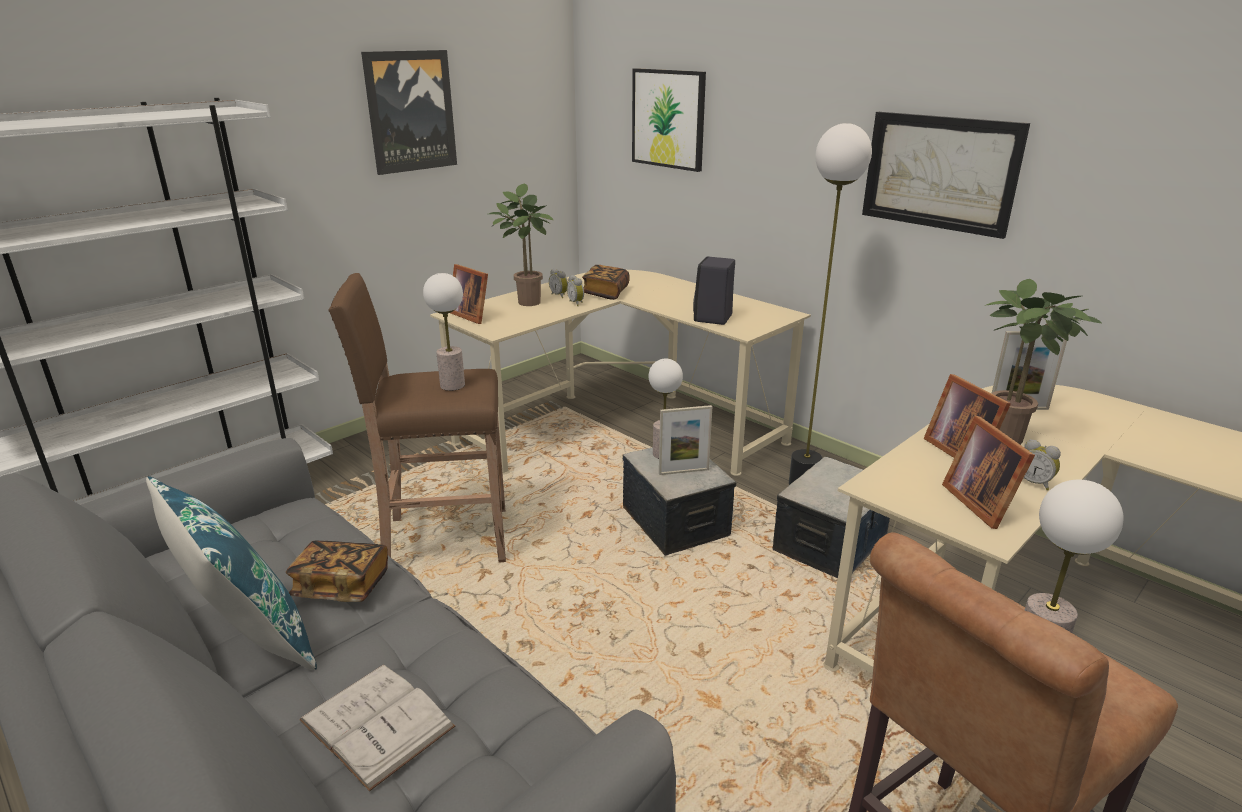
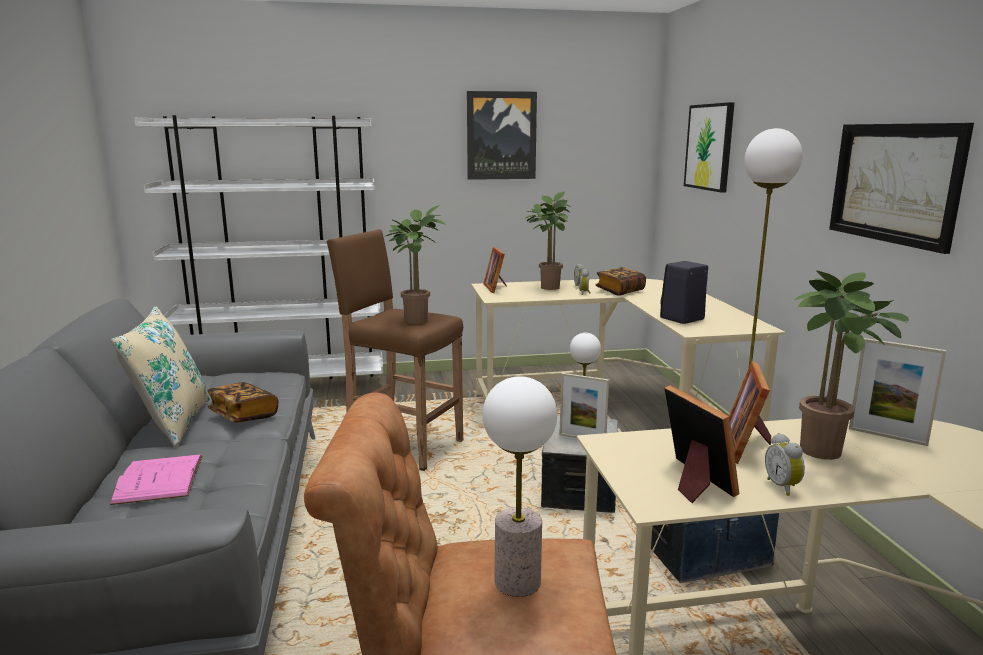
camera: 35 degrees right, 10 degrees down
(248, 637) = (172, 423): blue pillow -> beige pillow
(377, 723) = (159, 479): white book -> pink book
(452, 385) = (415, 319): table lamp -> potted plant
(981, 502) = (693, 481): picture frame -> picture frame turned 135 degrees clockwise

